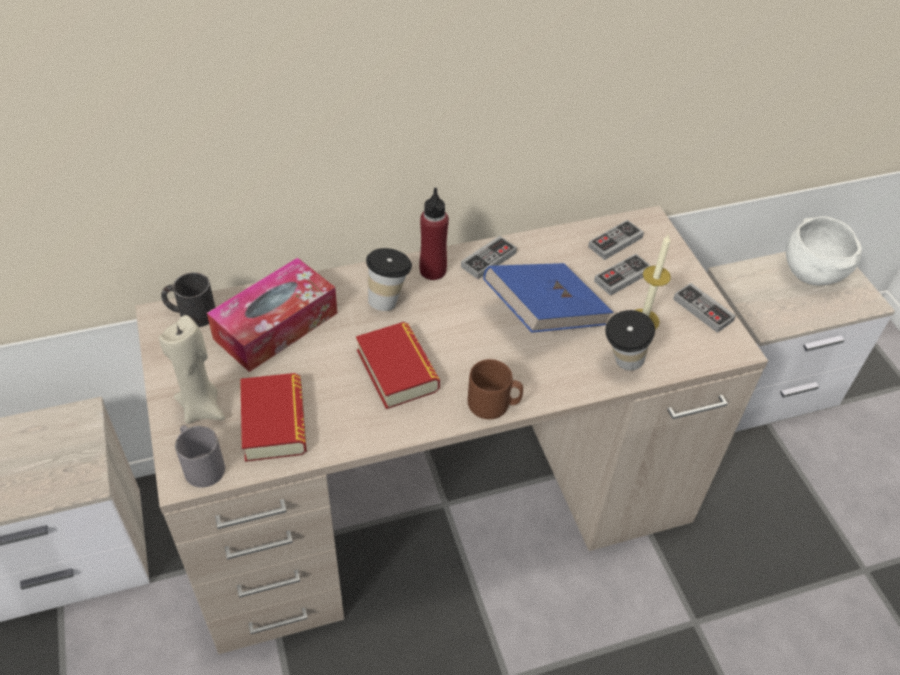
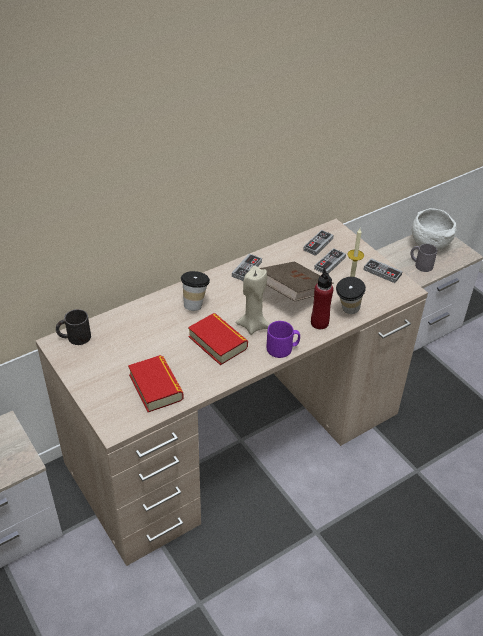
camera: 15 degrees left, 5 degrees down
(200, 464) = (121, 420): grey mug -> grey mug (420, 264)
(202, 408) = (107, 389): beige candle -> beige candle (253, 325)
(276, 326) = (132, 333): tissue box -> none
(432, 270) = (215, 282): red bottle -> red bottle (319, 323)
(494, 404) = (282, 349): brown mug -> purple mug
(544, 315) = (292, 293): blue book -> brown book

